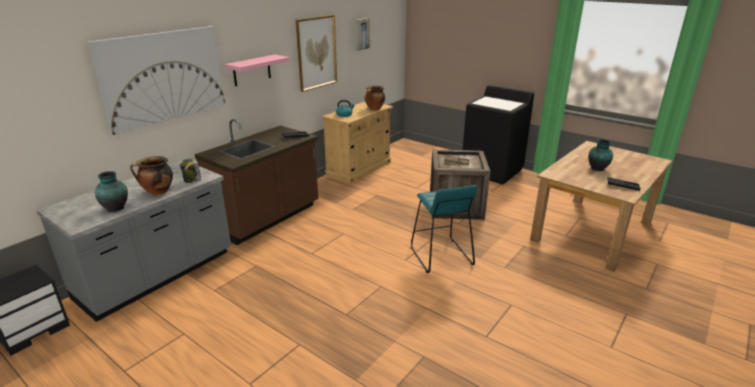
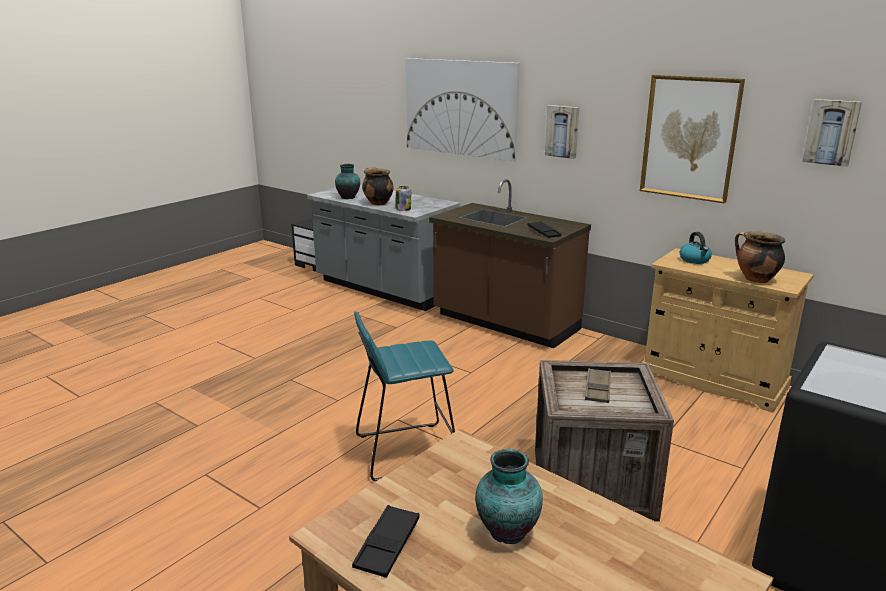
camera: 90 degrees right, 5 degrees down
(252, 70) = (562, 131): pink shelf -> picture

